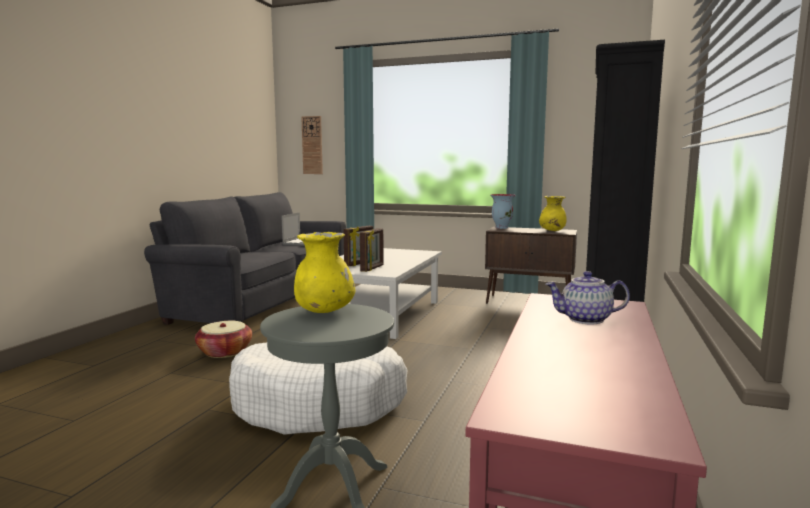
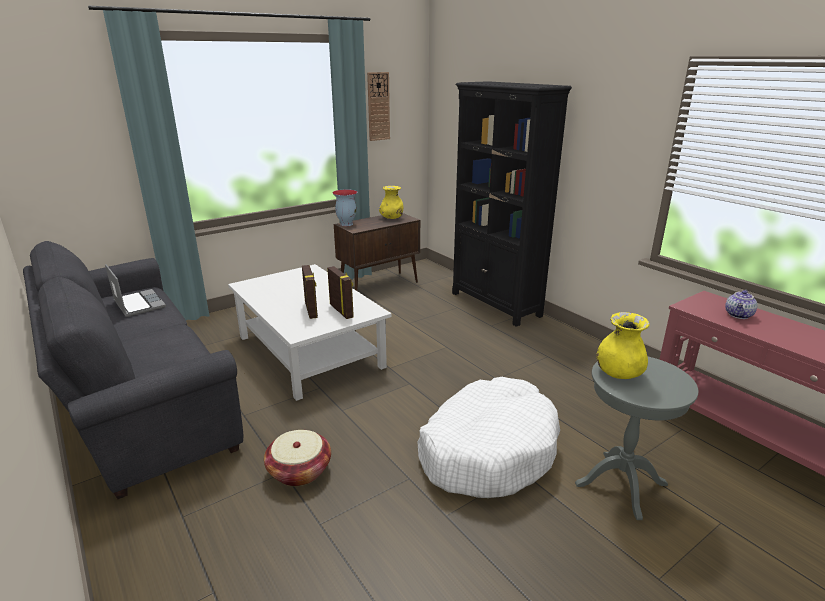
camera: 55 degrees left, 15 degrees up
(312, 145) = (63, 158): wall clock -> wall clock (378, 106)

